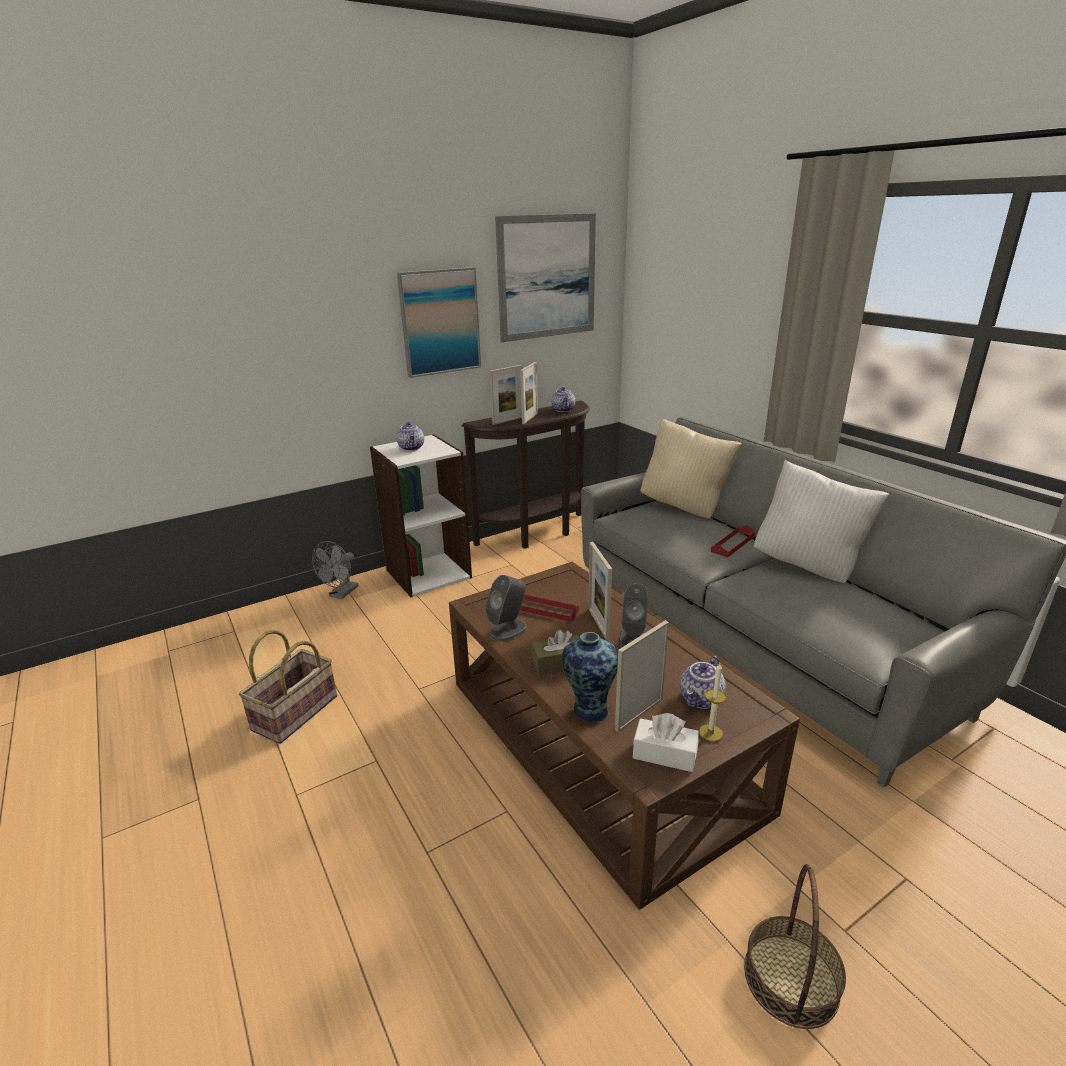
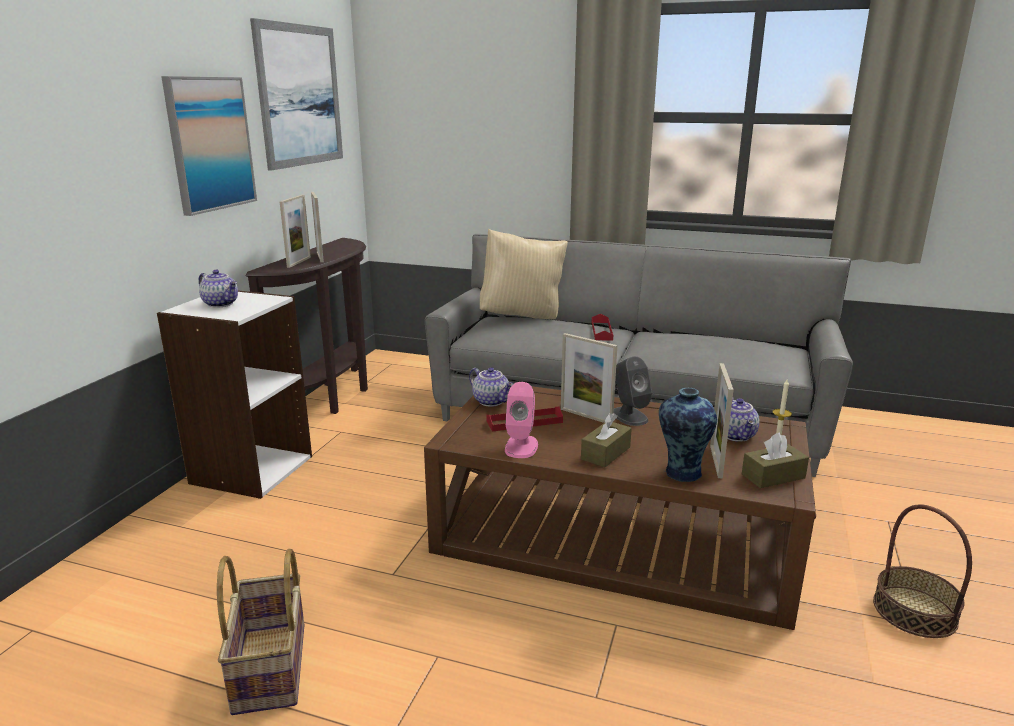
camera: 40 degrees left, 5 degrees down
(341, 594) = (156, 528): grey fan -> none
(508, 629) = (521, 446): grey speaker -> pink speaker
(564, 410) = (342, 246): teapot -> teapot (492, 401)
(664, 754) = (773, 476): white tissue box -> brown tissue box
(808, 566) = (672, 331): white pillow -> none

